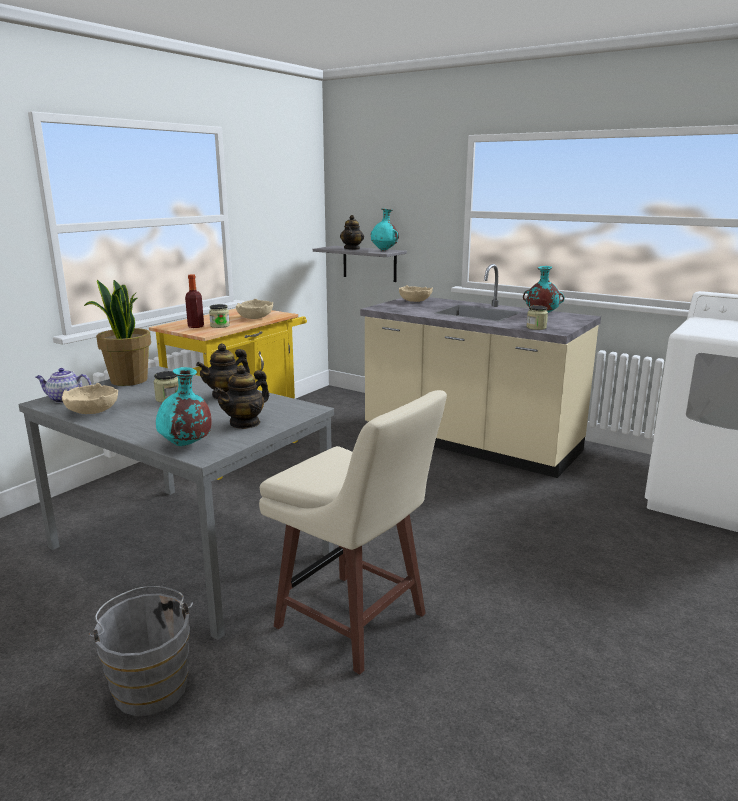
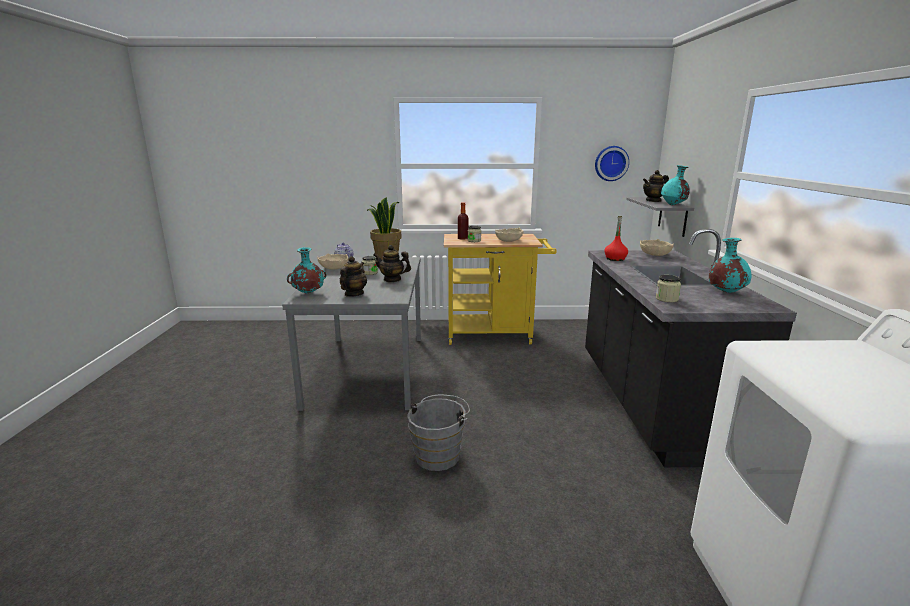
camera: 55 degrees right, 0 degrees up
(150, 684) = (252, 409): grey bucket -> grey bucket (439, 454)
(245, 423) = (353, 294): teapot -> teapot turned 105 degrees clockwise
(290, 210) = (611, 163): none -> wall clock
(353, 623) = (343, 444): beige stool -> none
(405, 310) = (615, 259): none -> red bottle
(470, 443) = (651, 403): beige counter -> black counter

